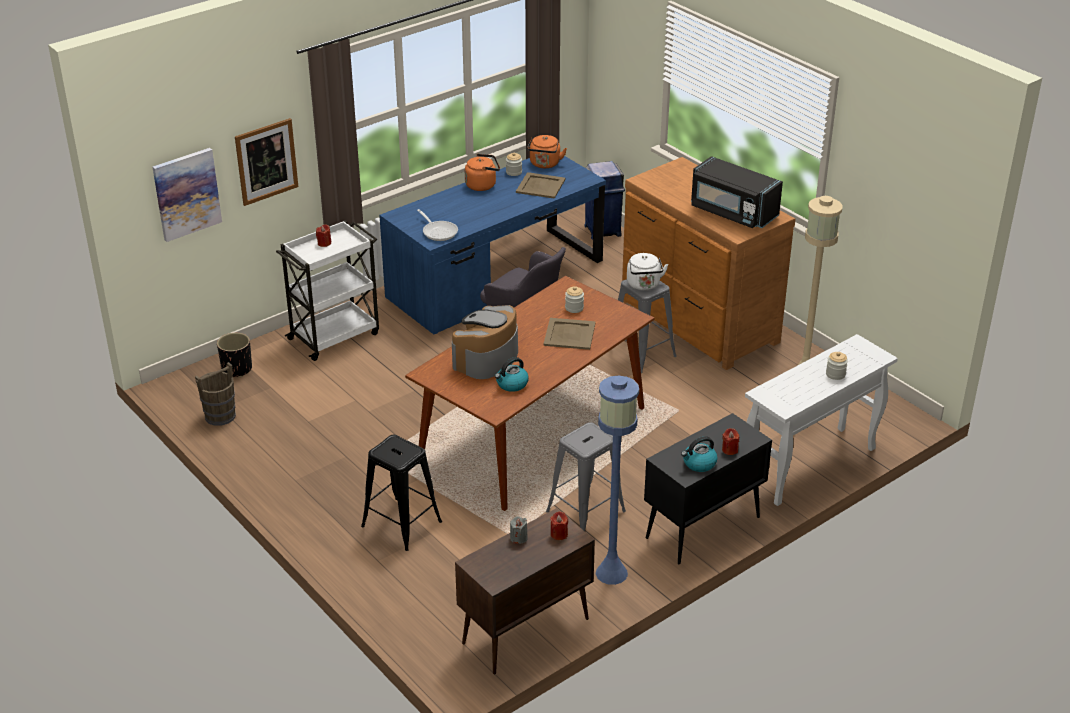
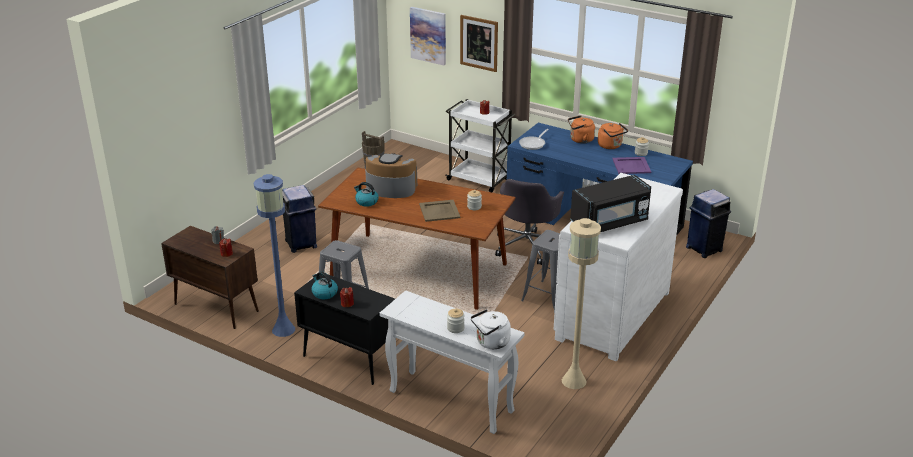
camera: 70 degrees right, 5 degrees down
(237, 369) = (422, 159): black planter -> none
(402, 524) = (301, 244): black stool -> blue trash can
(540, 185) = (631, 166): beige tray -> purple tray
(545, 164) = (665, 162): orange kettle -> orange kettle (580, 140)
(644, 285) = (550, 239): white kettle -> white kettle (491, 343)
(697, 322) = (610, 315): brown dresser -> white dresser
(732, 212) = (610, 221): black microwave -> black microwave turned 135 degrees counterclockwise

